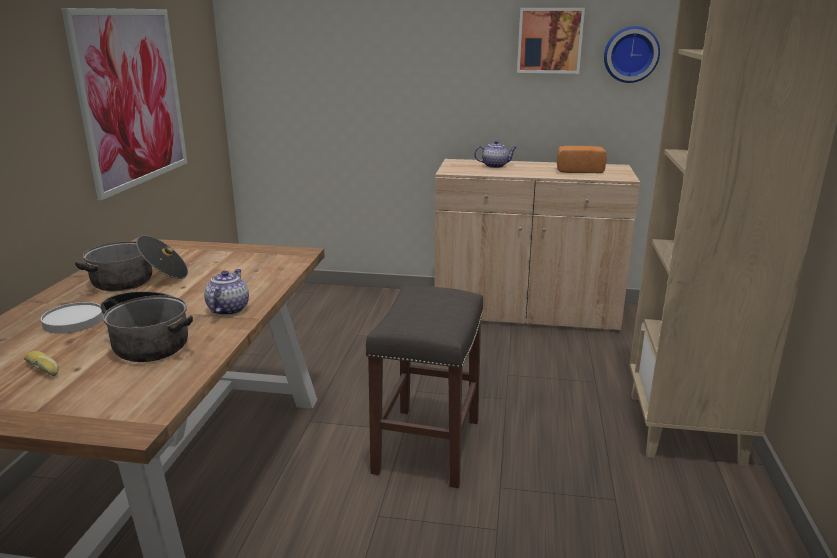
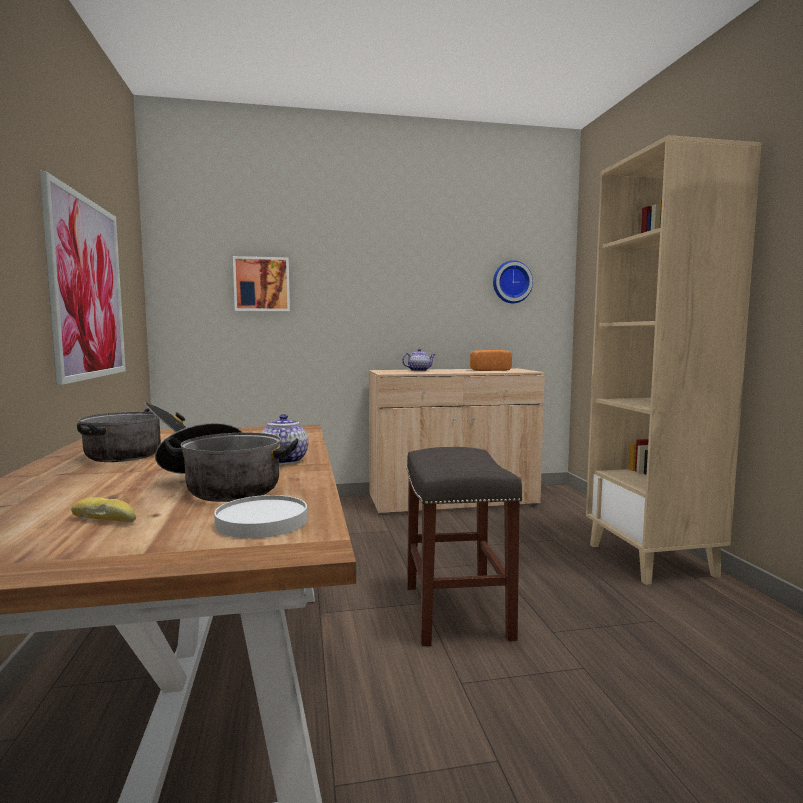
camera: 20 degrees left, 15 degrees down
(74, 321) = (96, 483): white plate -> white plate (262, 521)
(549, 40) = (450, 270): picture -> picture (262, 284)

